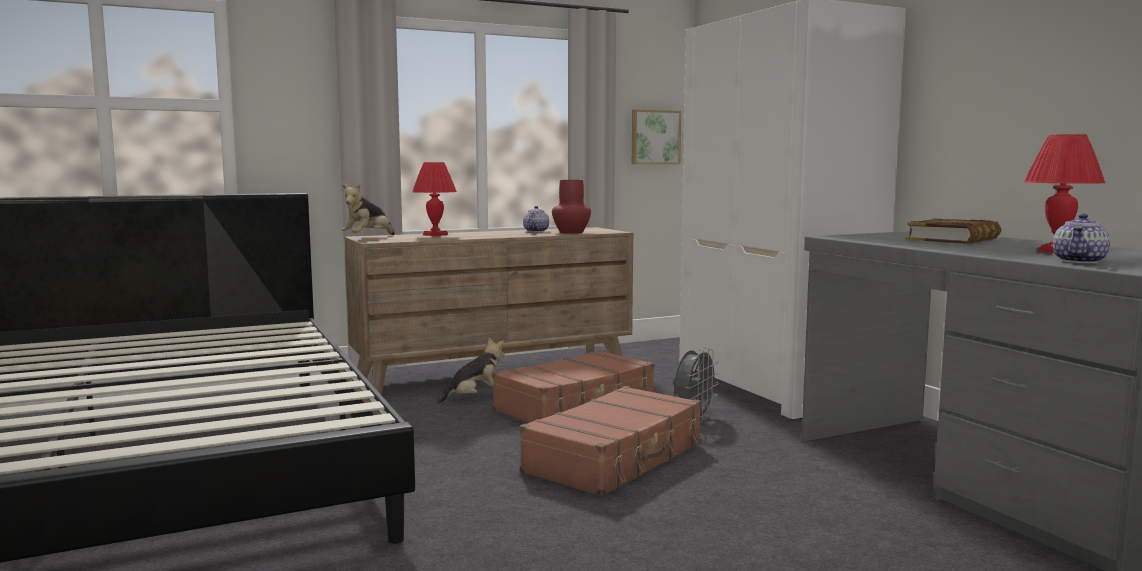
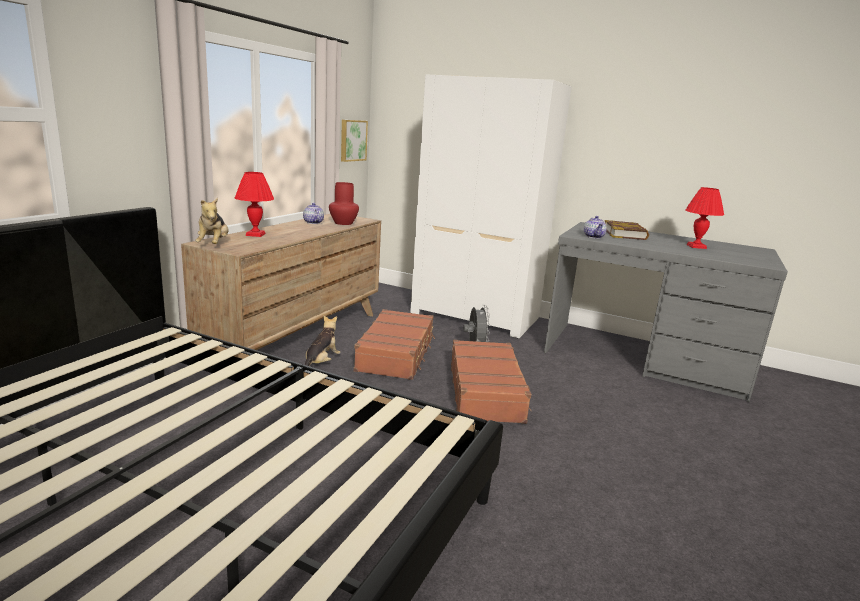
camera: 40 degrees left, 10 degrees up
(1080, 261) = (731, 257): teapot -> teapot (593, 236)

